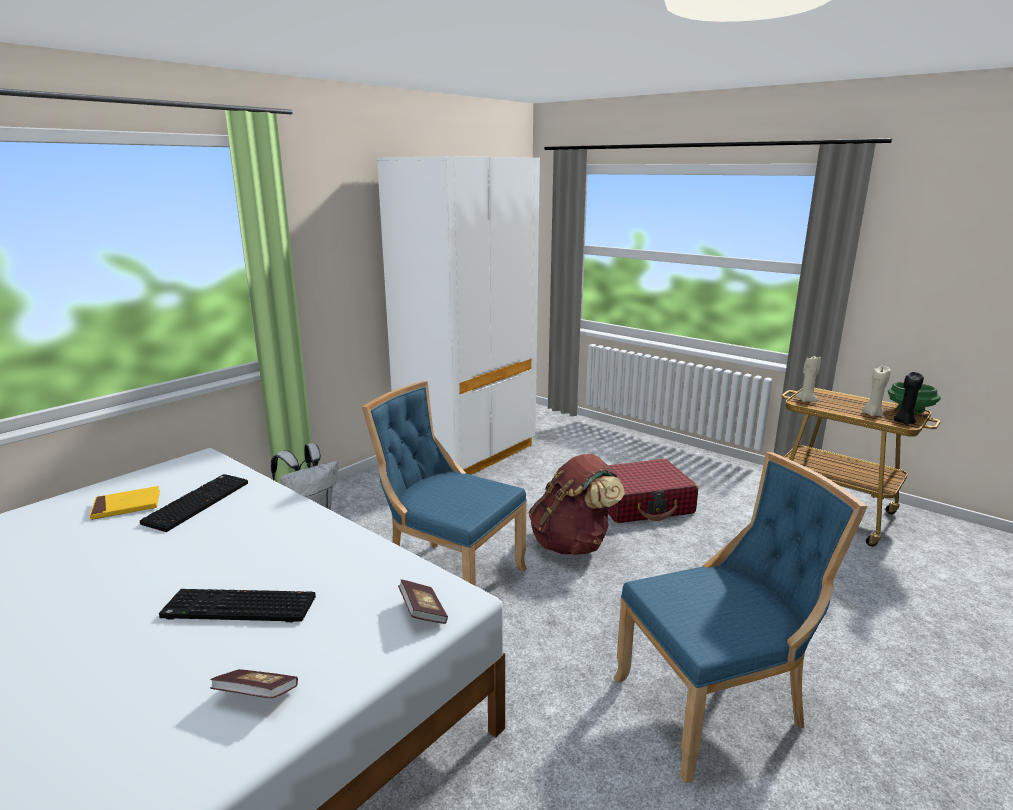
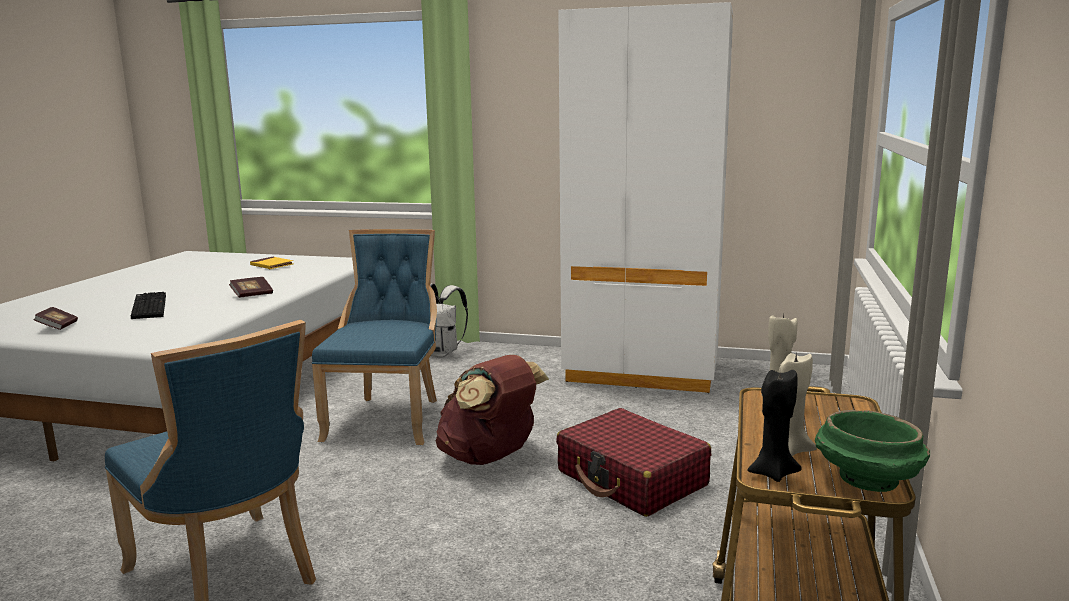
camera: 65 degrees right, 5 degrees down
(197, 502) = (284, 274): keyboard -> none
(423, 612) = (142, 340): book -> book (252, 295)

